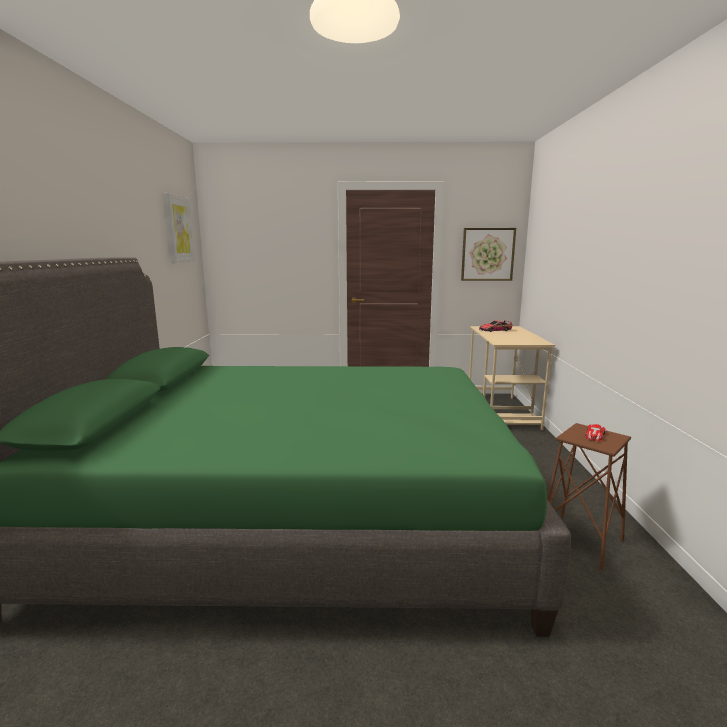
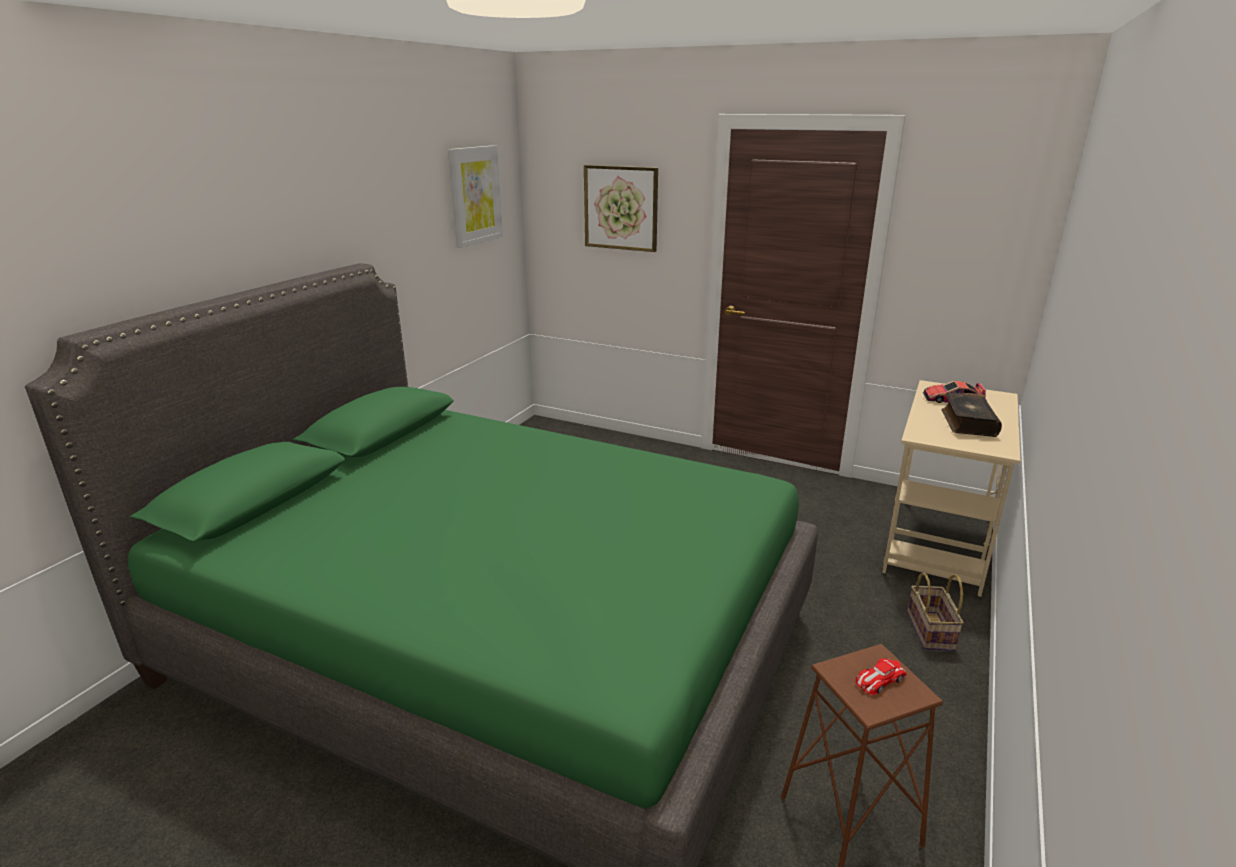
camera: 25 degrees right, 10 degrees up
(487, 254) = (976, 254): picture -> picture (621, 208)
(514, 336) = (967, 423): none -> book
(536, 449) = (932, 632): none -> basket

